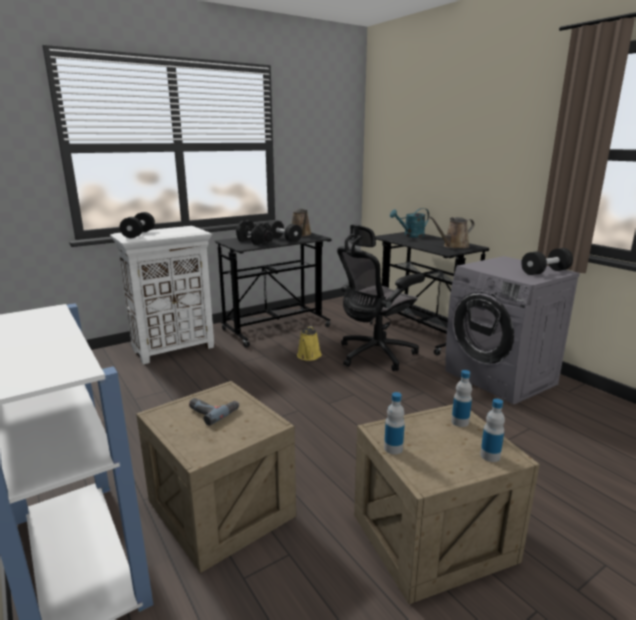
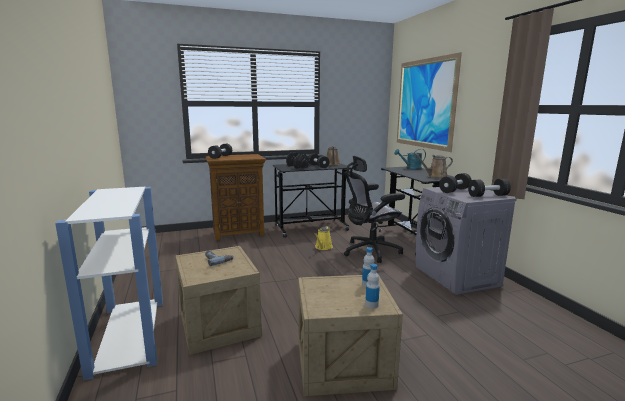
camera: 15 degrees right, 5 degrees down
(174, 348) = (239, 233): white cabinet -> brown cabinet
(393, 448) = (310, 292): bottle -> none
(423, 145) = (424, 103): none -> picture
(499, 267) = (454, 190): none -> black dumbbell

